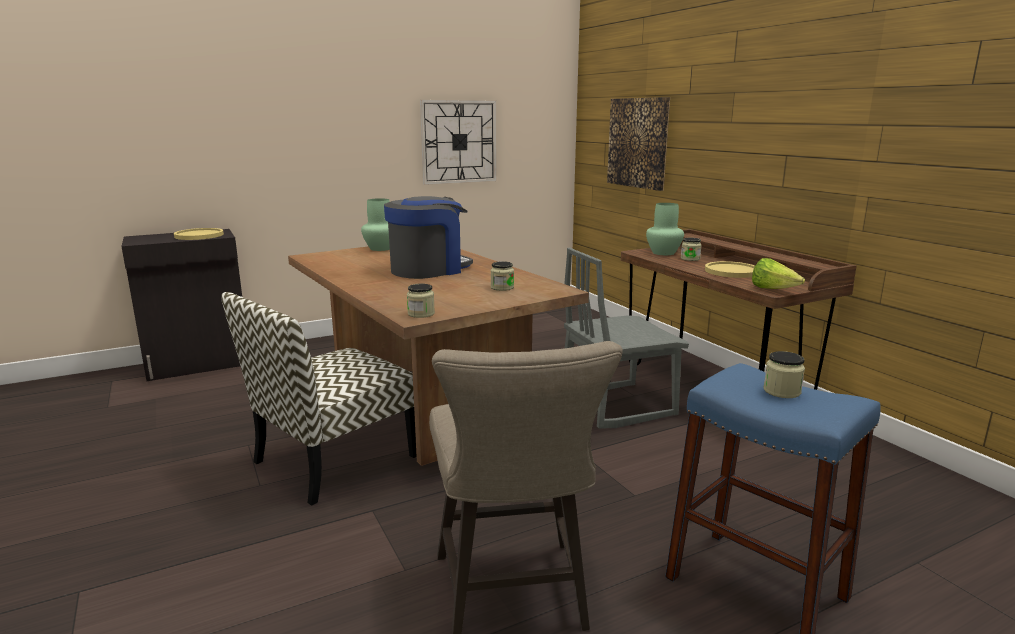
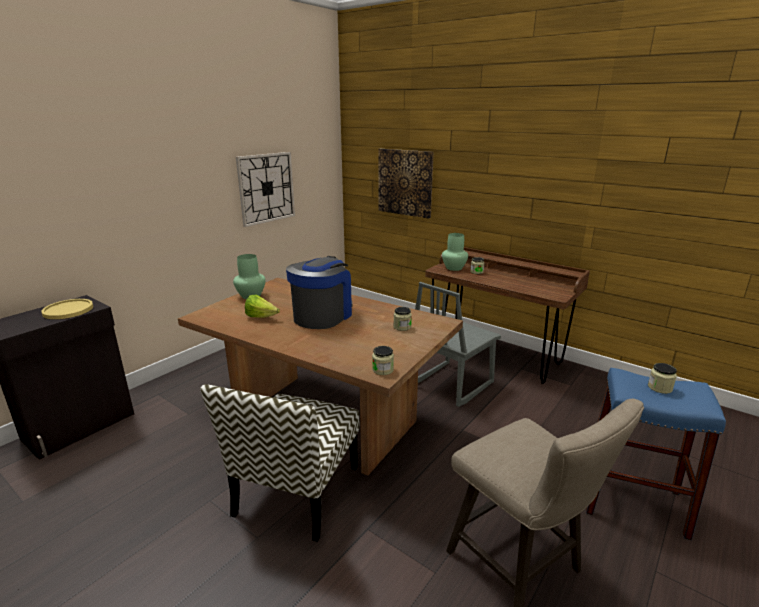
camera: 25 degrees left, 5 degrees up
(731, 271) = (514, 281): yellow plate -> none
(773, 290) = (556, 295): lettuce -> lettuce (261, 317)

